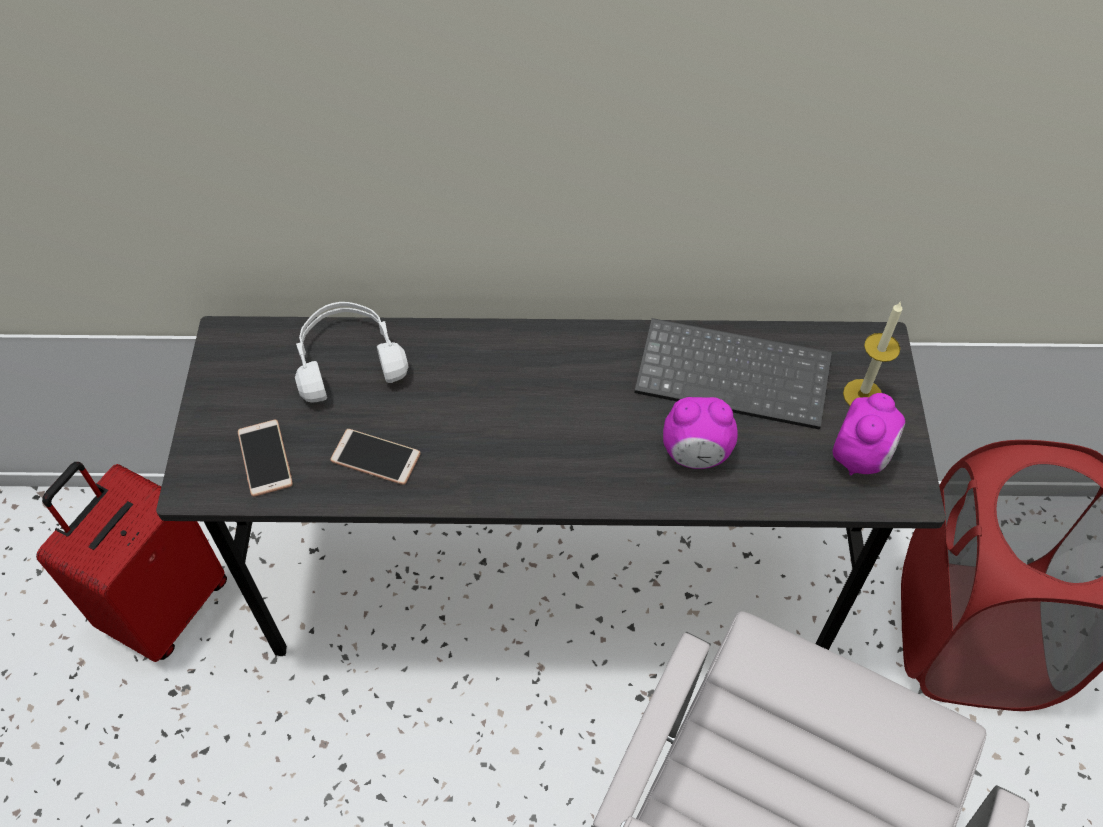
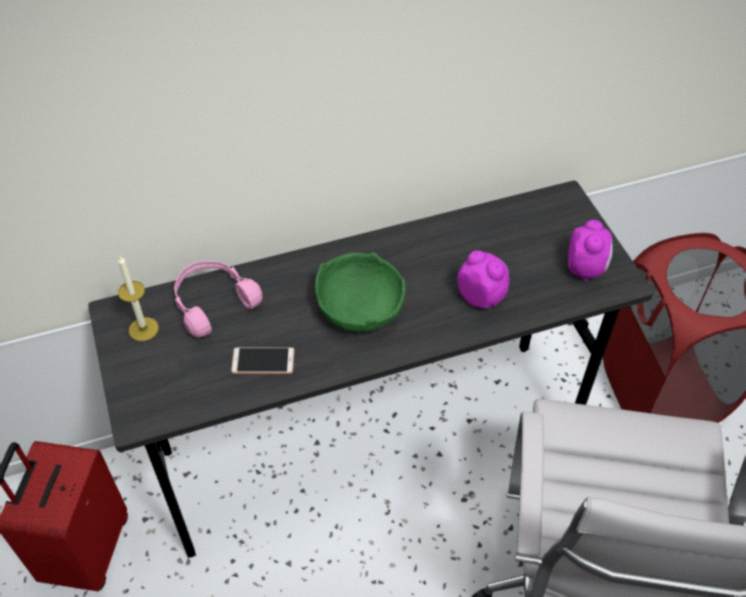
camera: 20 degrees left, 5 degrees down
(265, 458) = (182, 385): phone -> none
(348, 359) = (212, 302): white headphones -> pink headphones
(527, 424) = (360, 309): none -> green bowl
(695, 454) = (481, 297): alarm clock -> alarm clock turned 120 degrees counterclockwise
(735, 374) = (484, 240): keyboard -> none
(862, 395) = (570, 231): candle -> candle (143, 329)

